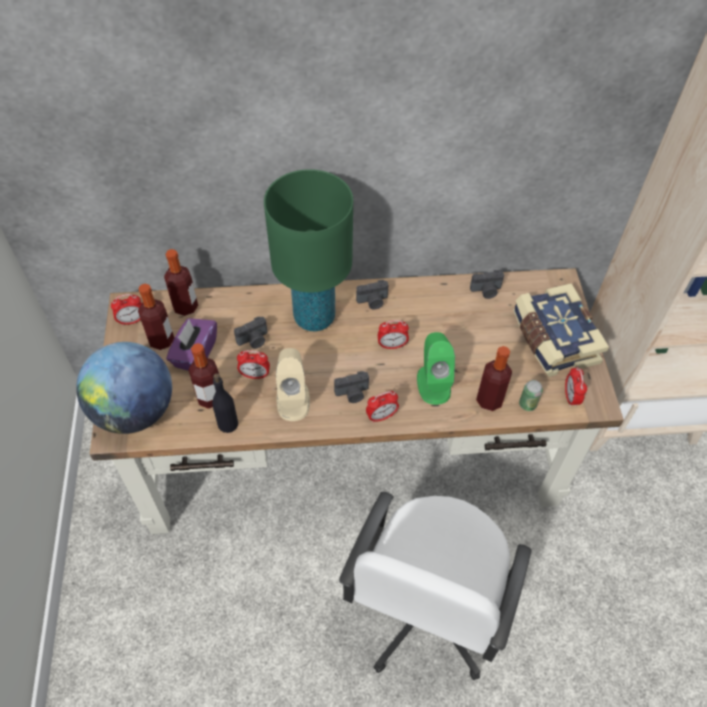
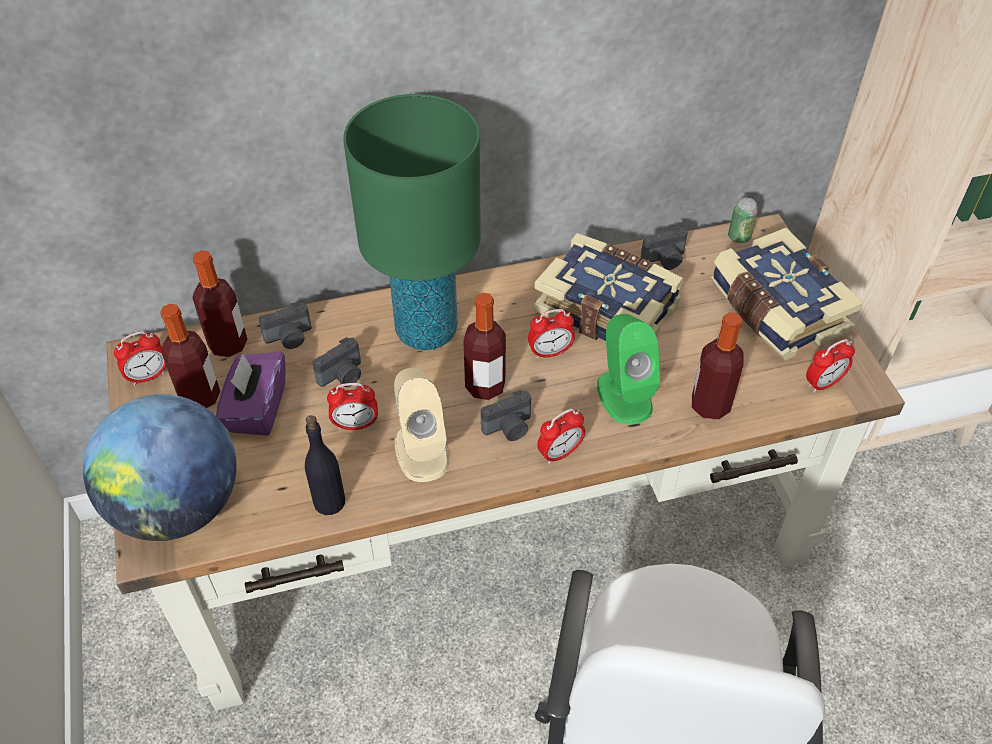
camera: 10 degrees left, 5 degrees down
(210, 398) = (294, 468): bottle -> bottle (485, 386)
(373, 302) = (507, 297): camera -> camera (290, 338)
(438, 320) = (608, 308): none -> book
(527, 404) = (765, 402): can -> can (739, 237)
(570, 397) = (823, 383): alarm clock -> alarm clock turned 105 degrees counterclockwise

